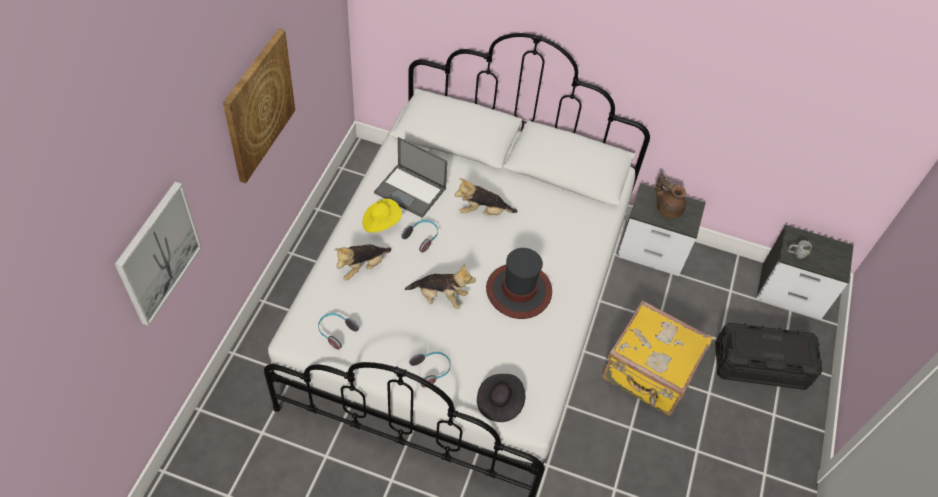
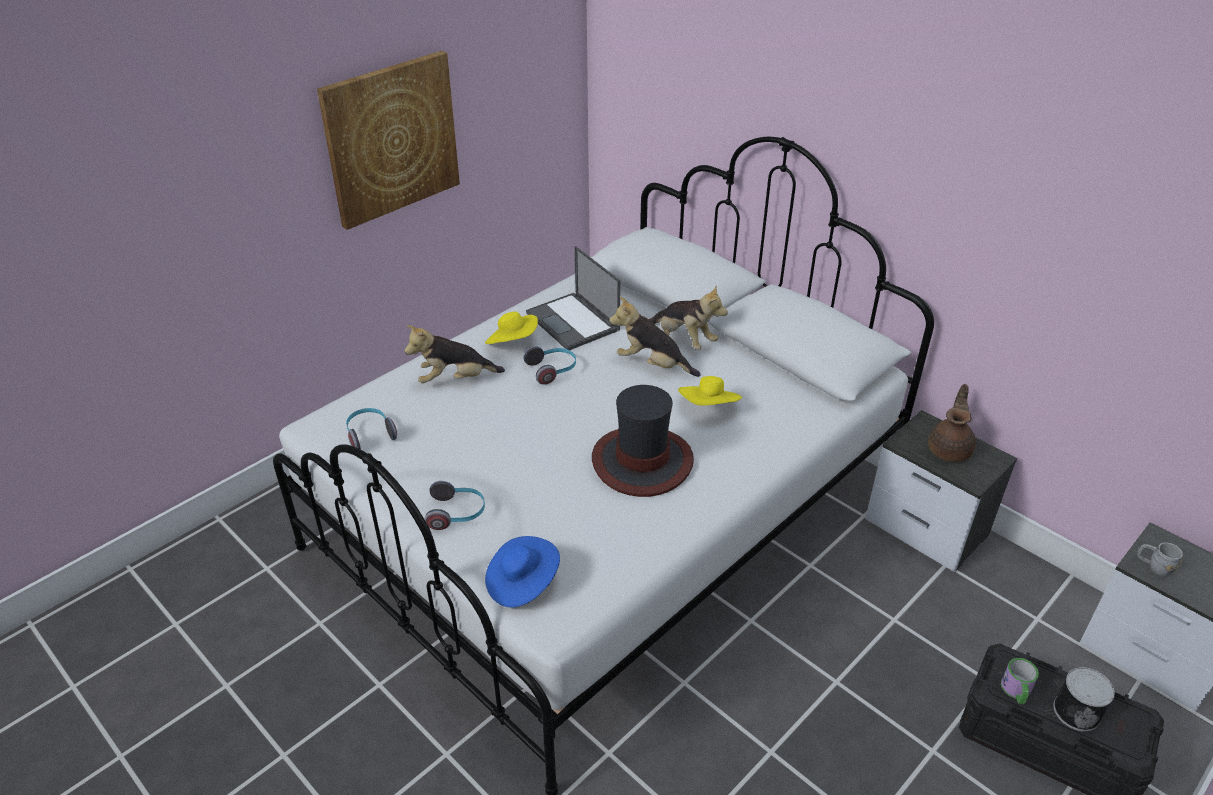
camera: 30 degrees right, 15 degrees down
(158, 253) = (160, 231): picture -> none
(440, 297) = (529, 437): plush toy -> plush toy (684, 340)
(499, 402) = (522, 583): black hat -> blue hat
(536, 235) = (709, 408): none -> yellow hat
(649, 374) = (840, 687): yellow suitcase -> none
(668, 208) = (950, 449): brown teapot -> brown teapot turned 45 degrees clockwise
(748, 349) = (1016, 691): none -> mug
(779, 349) = (1076, 710): none -> can

